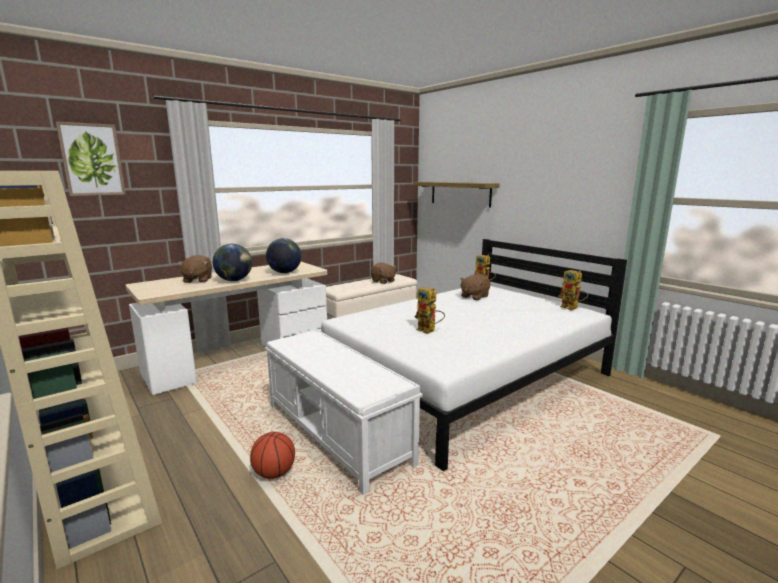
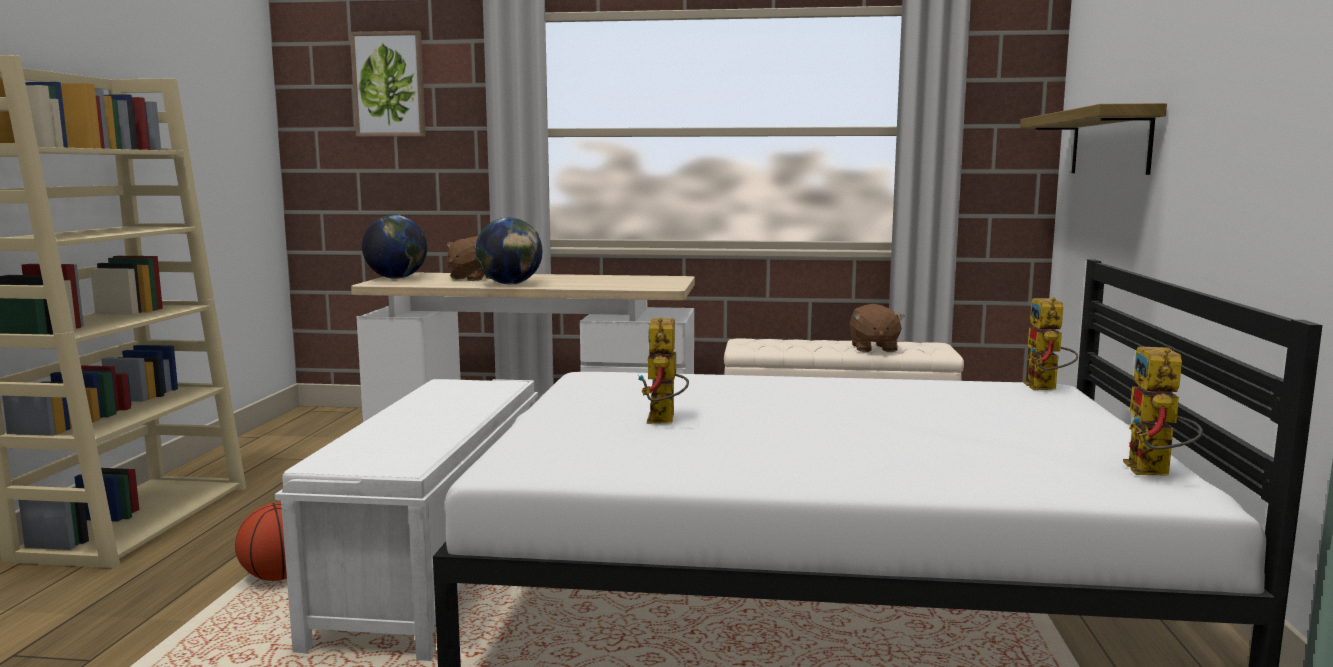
camera: 45 degrees right, 5 degrees down
(284, 273) = (608, 285): globe -> globe (396, 278)
(474, 296) = (952, 398): brown plush toy -> none

